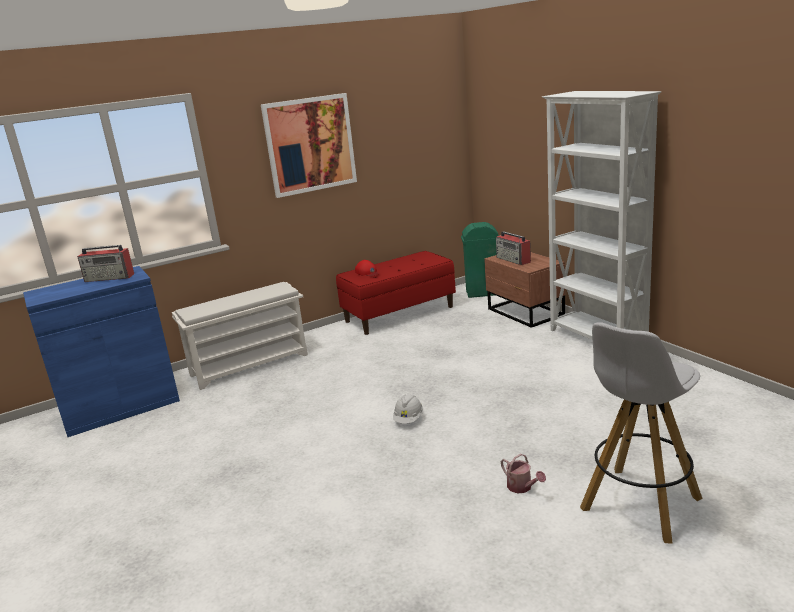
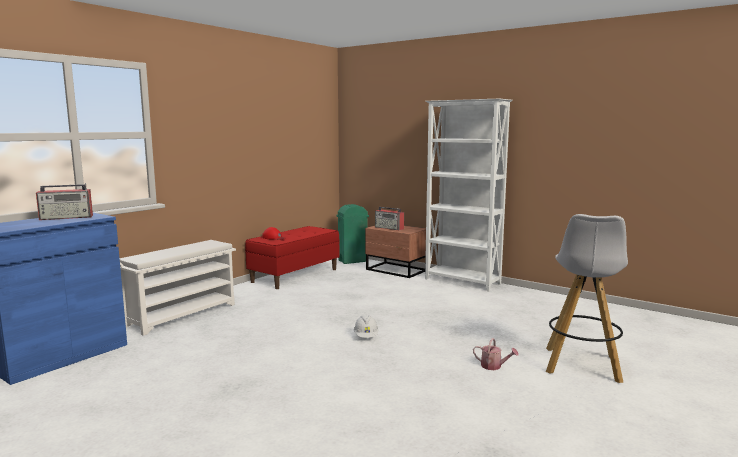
camera: 25 degrees left, 10 degrees down
(310, 144) = (233, 126): picture -> none

